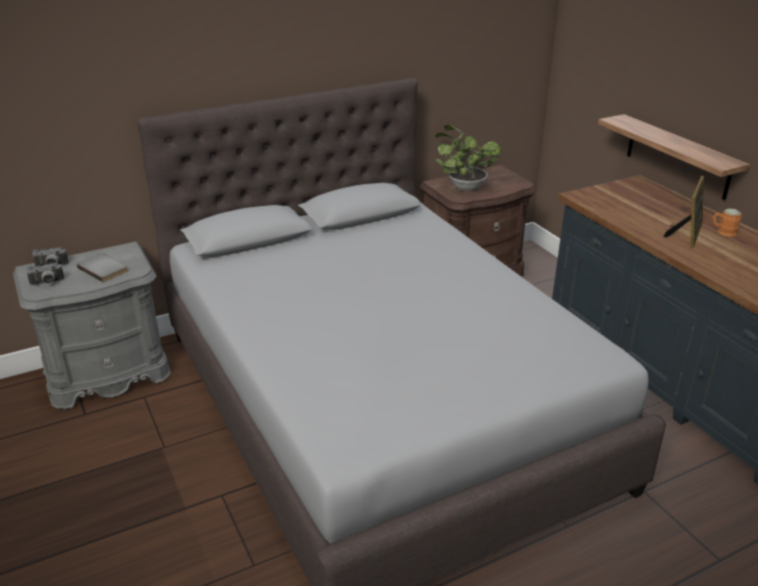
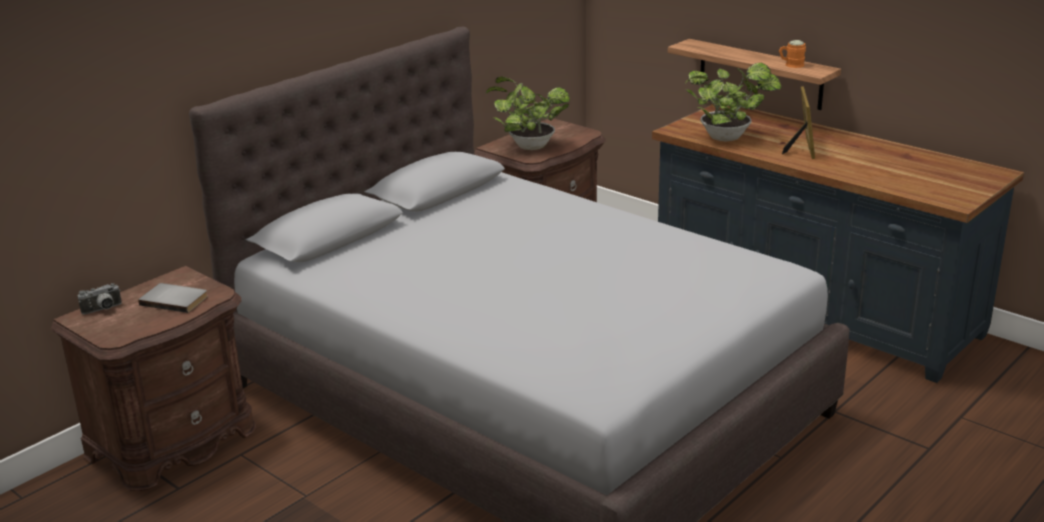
camera: 20 degrees left, 5 degrees down
(47, 283) = (116, 327): camera -> none
(109, 376) = (177, 443): grey nightstand -> brown nightstand
(624, 212) = (729, 138): none -> potted plant
(723, 231) = (832, 140): orange mug -> orange mug (791, 65)

